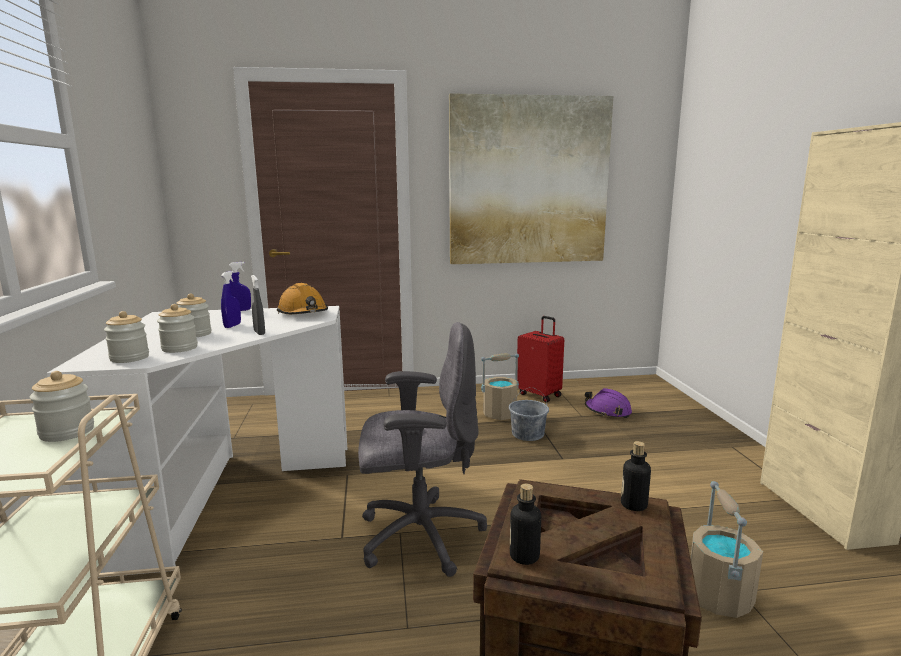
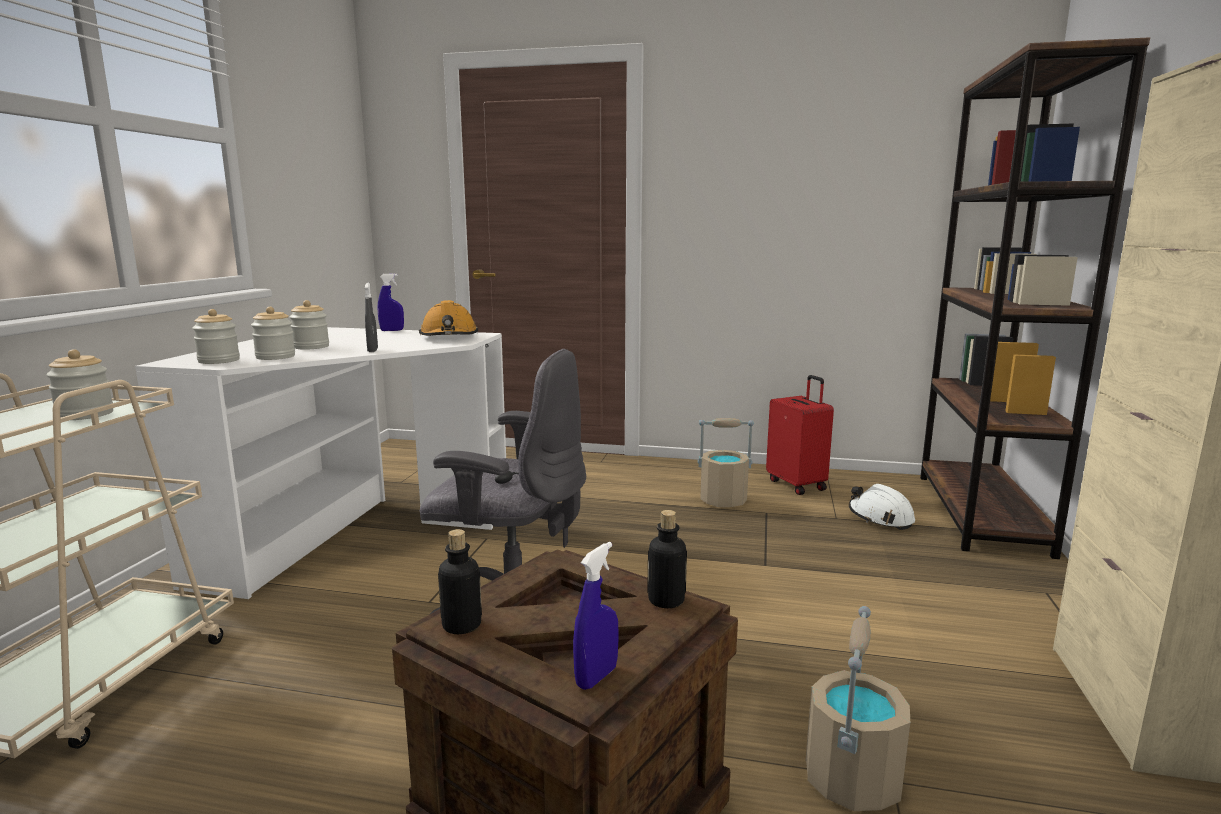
camera: 20 degrees right, 0 degrees up
(232, 326) = (358, 342): blue spray bottle -> blue spray bottle (596, 677)
(528, 181) = (805, 187): picture -> none
(528, 434) = (741, 529): grey bucket -> none
(607, 411) = (880, 518): purple hard hat -> white hard hat
(661, 399) = (980, 513): none -> brown bookcase

